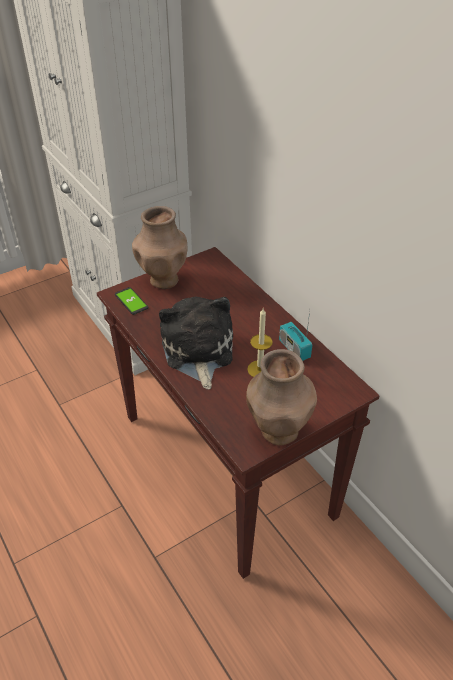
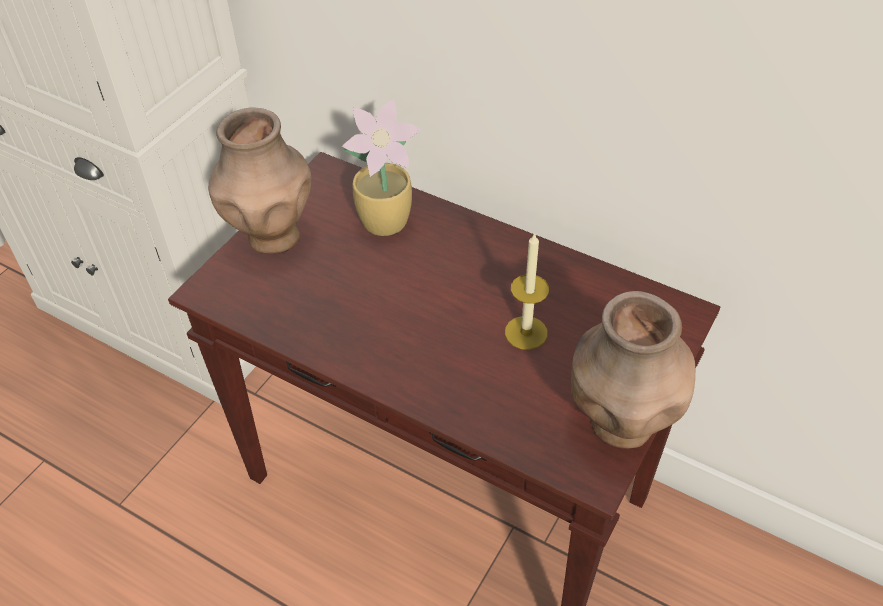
camera: 25 degrees left, 5 degrees up
(131, 301) = (241, 293): phone -> none
(197, 352) = (410, 340): plush toy -> none
(225, 291) = (387, 222): none -> potted plant
(294, 349) = (555, 279): radio -> none

